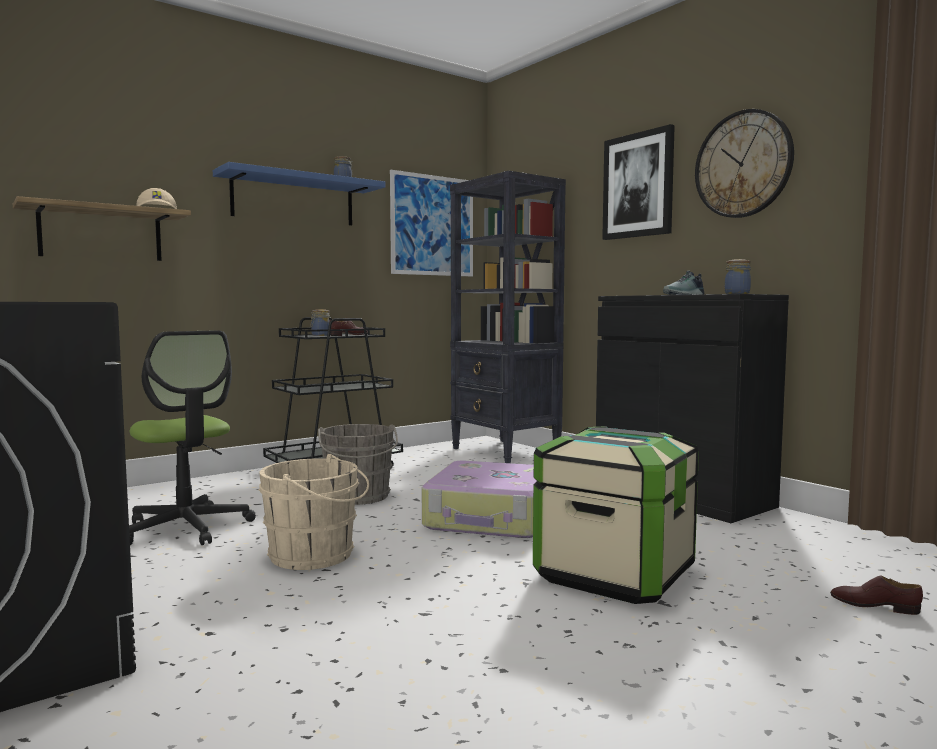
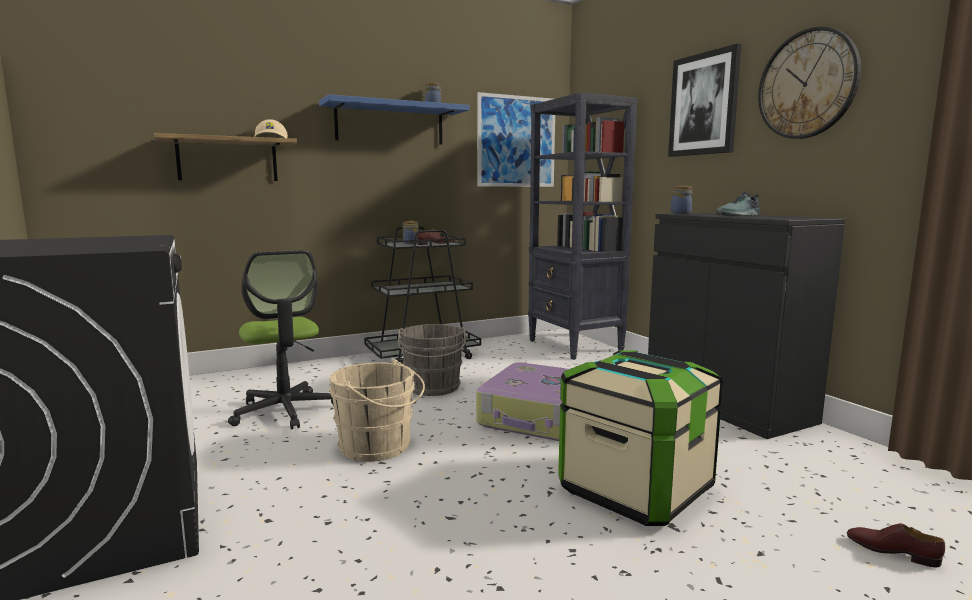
camera: 10 degrees right, 5 degrees up
(737, 293) = (788, 218): jar -> jar (681, 214)

